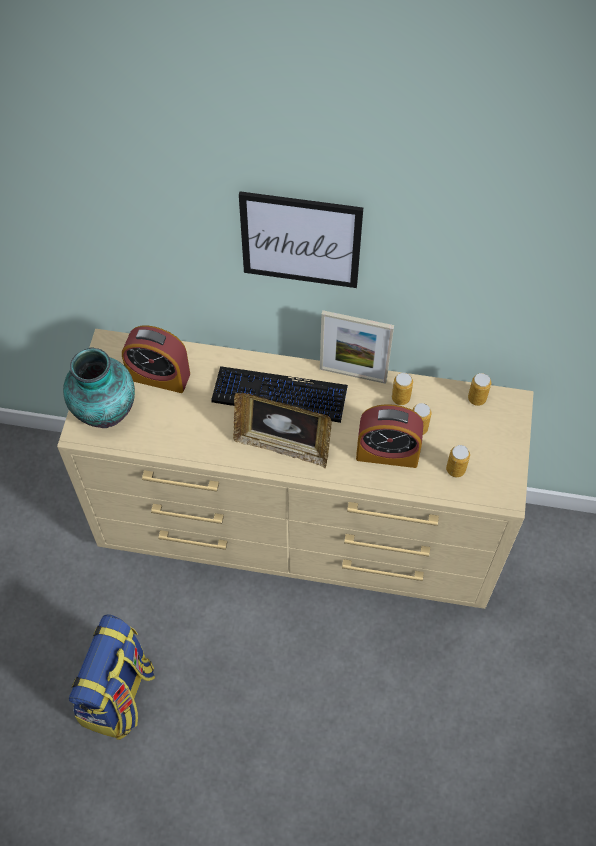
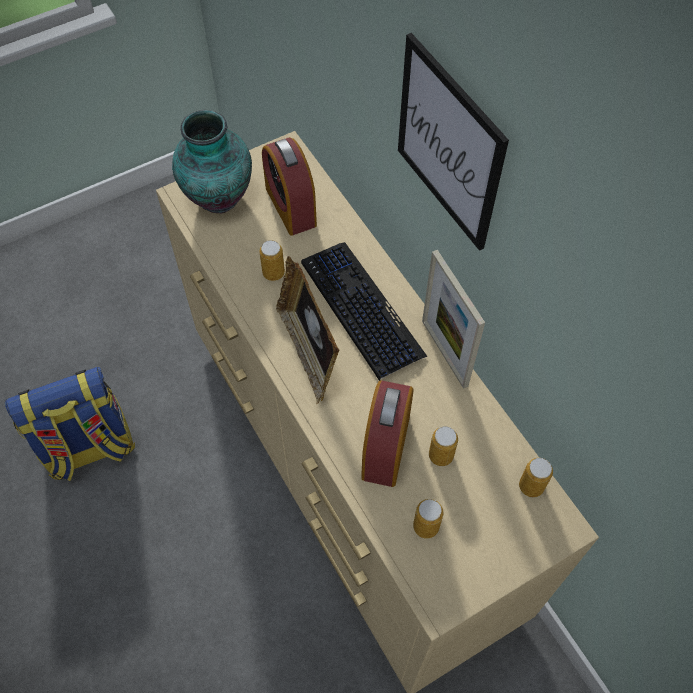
camera: 50 degrees right, 0 degrees up
(387, 452) = (385, 447): alarm clock -> alarm clock turned 45 degrees clockwise
(400, 398) = (460, 414): can -> can (273, 273)

